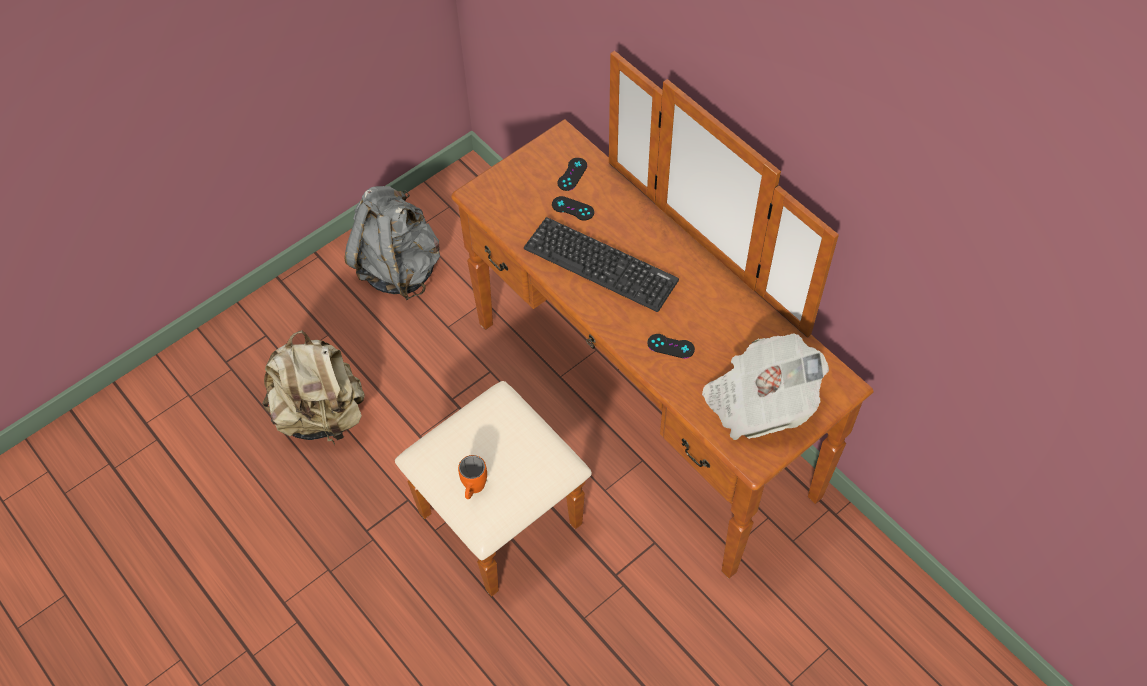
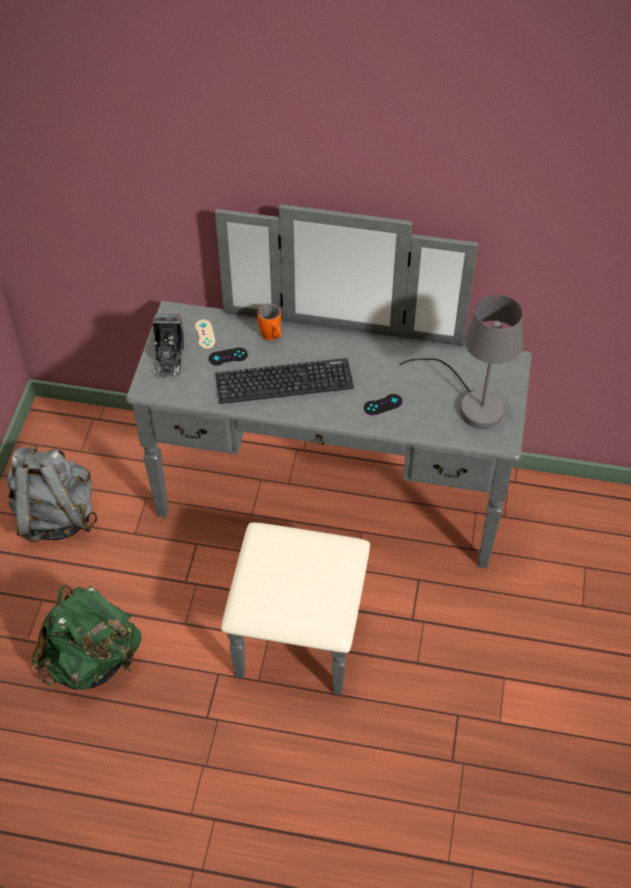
camera: 40 degrees left, 5 degrees down
(321, 414) = (92, 660): beige backpack -> green backpack
(473, 490) = (305, 606): orange mug -> orange mug (272, 338)
(519, 178) = (168, 358): none -> camera
(572, 174) = (205, 334): black game controller -> beige game controller
(612, 433) = (324, 527): brown dresser -> grey dresser
(759, 401) = (472, 403): newspaper -> grey table lamp

